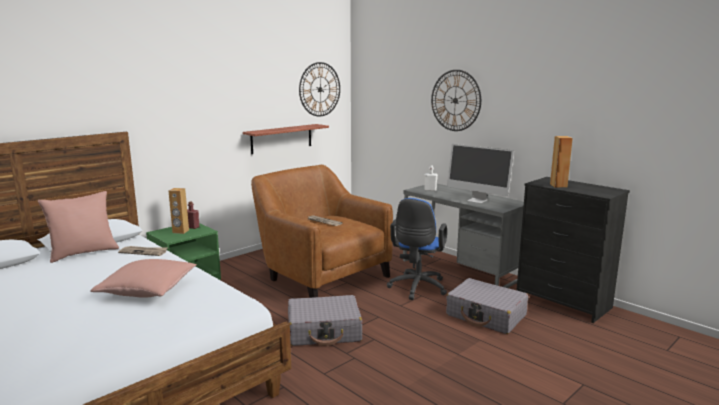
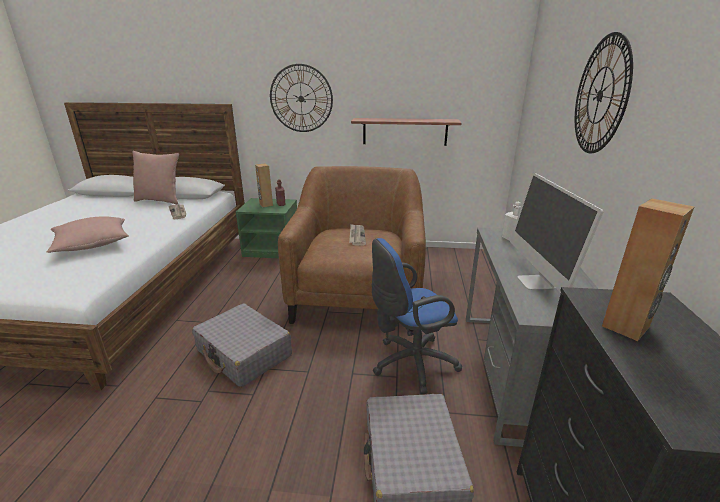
camera: 50 degrees right, 10 degrees up
(320, 89) = (470, 74): wall clock -> wall clock (301, 98)

